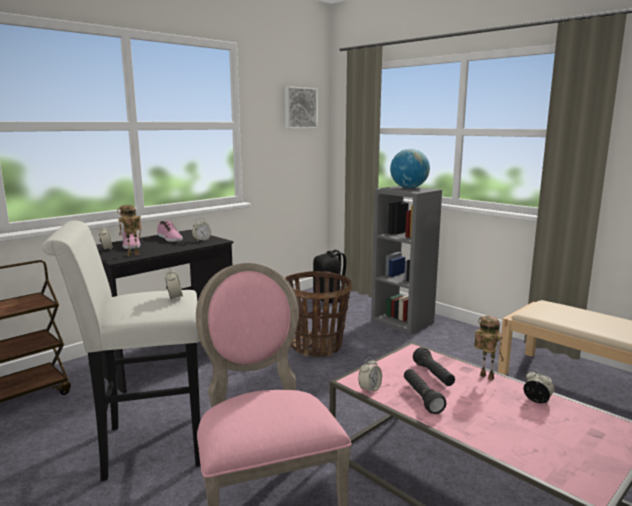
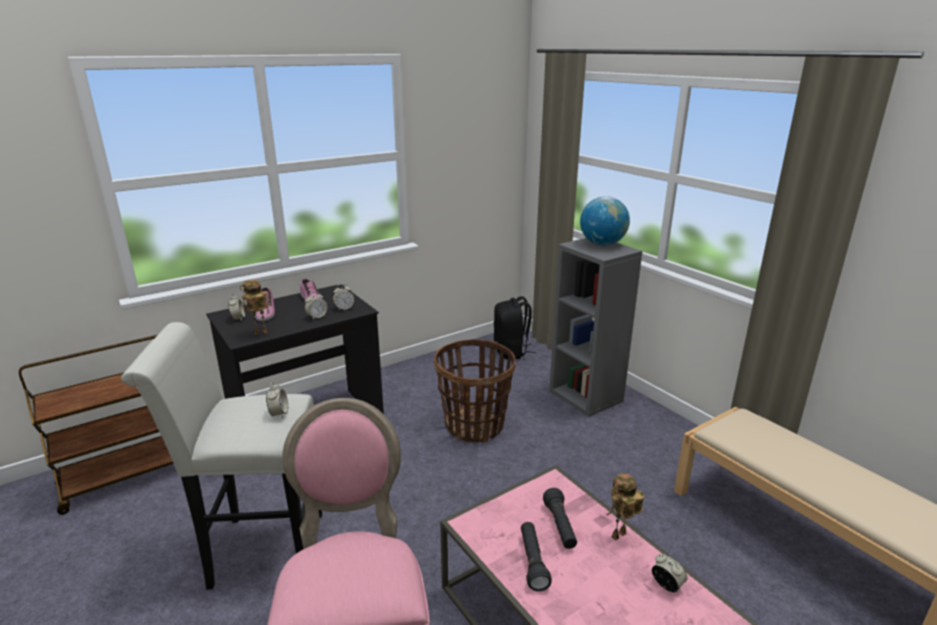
camera: 10 degrees right, 10 degrees up
(299, 108) = (484, 125): picture -> none
(370, 389) = (479, 540): alarm clock -> alarm clock (317, 317)
(485, 377) = (619, 537): toy robot -> toy robot turned 90 degrees counterclockwise

